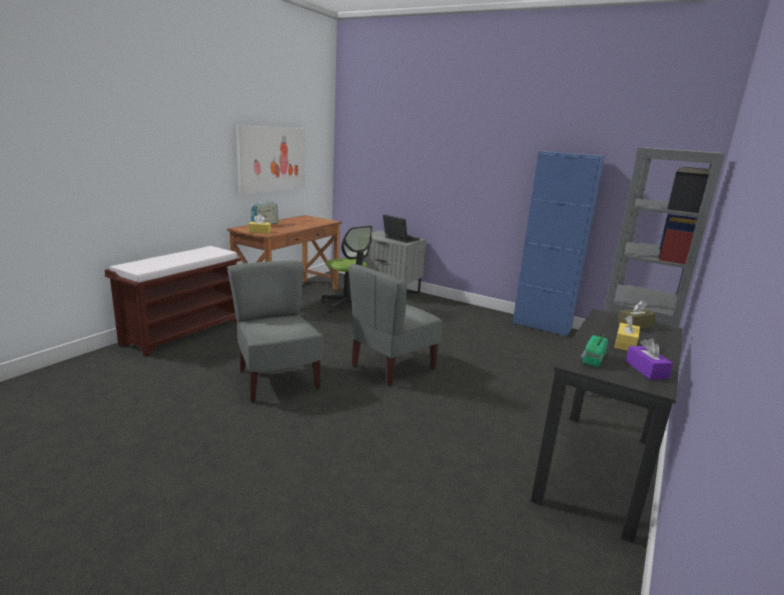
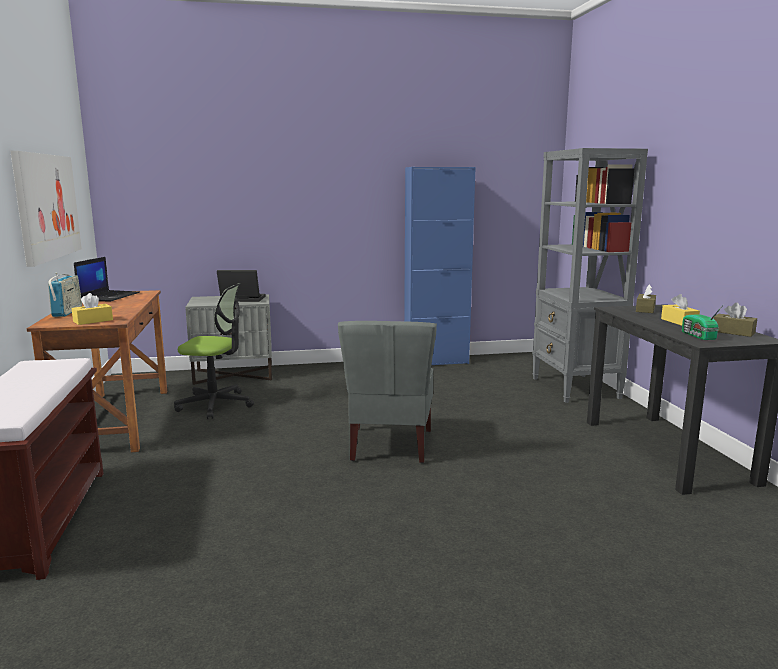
camera: 40 degrees left, 5 degrees down
(276, 380) = (301, 513): grey chair -> none
(307, 219) = (109, 296): none -> laptop
(646, 370) = (733, 332): purple tissue box -> brown tissue box

